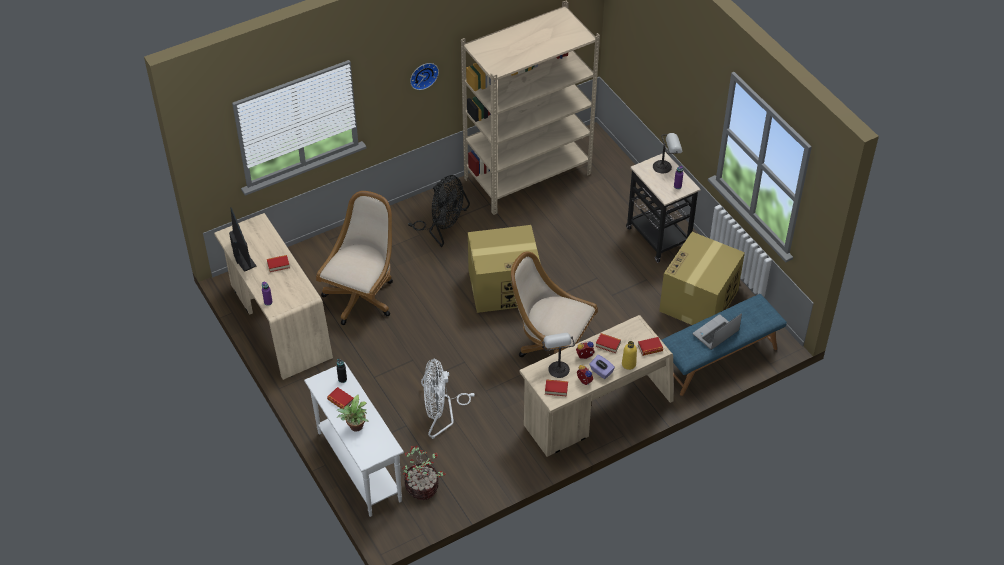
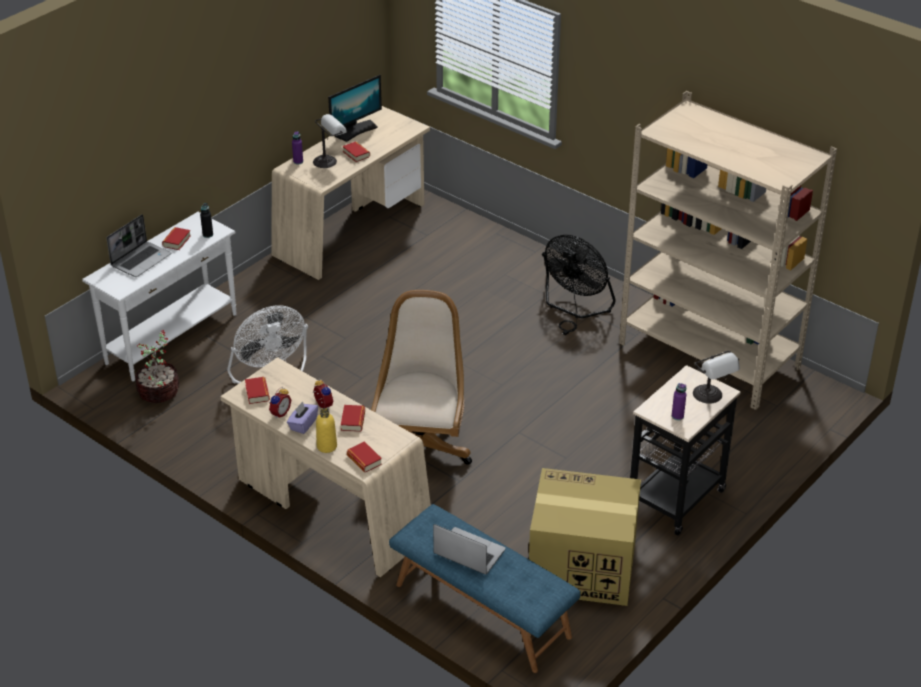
camera: 70 degrees right, 10 degrees down
(355, 428) = (141, 260): potted plant -> laptop
(362, 294) = (426, 277): office chair -> none
(423, 75) = (639, 107): wall clock -> none
(442, 226) = (572, 307): black fan -> black fan turned 150 degrees counterclockwise
(505, 287) = (501, 381): cardboard box -> none
(557, 366) = (296, 385): table lamp -> table lamp (329, 159)

